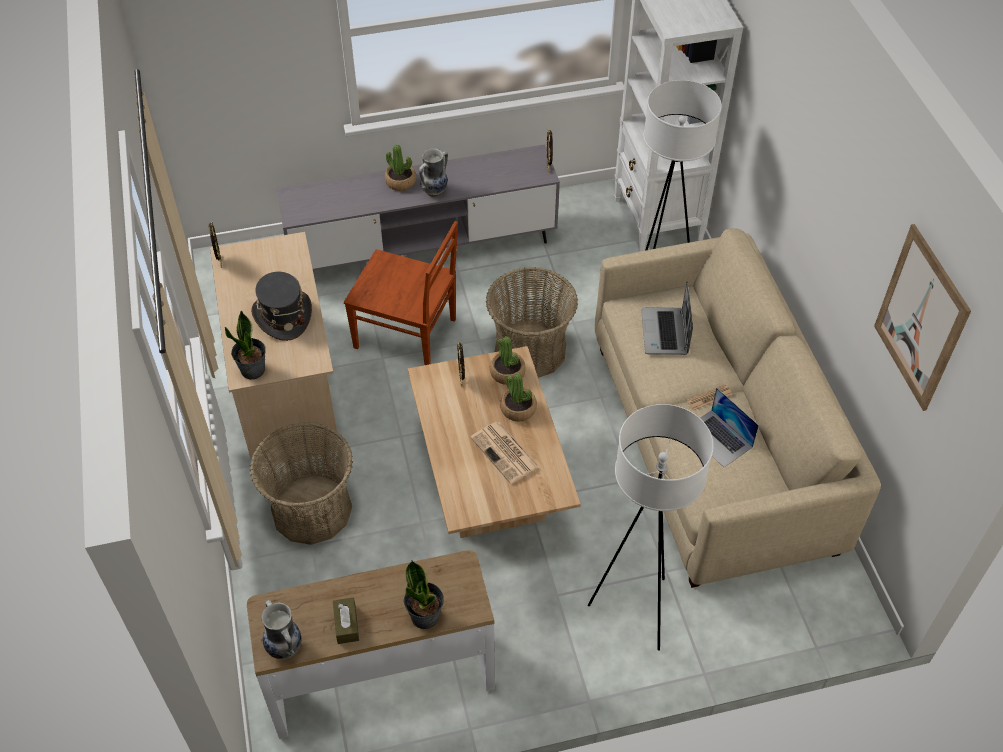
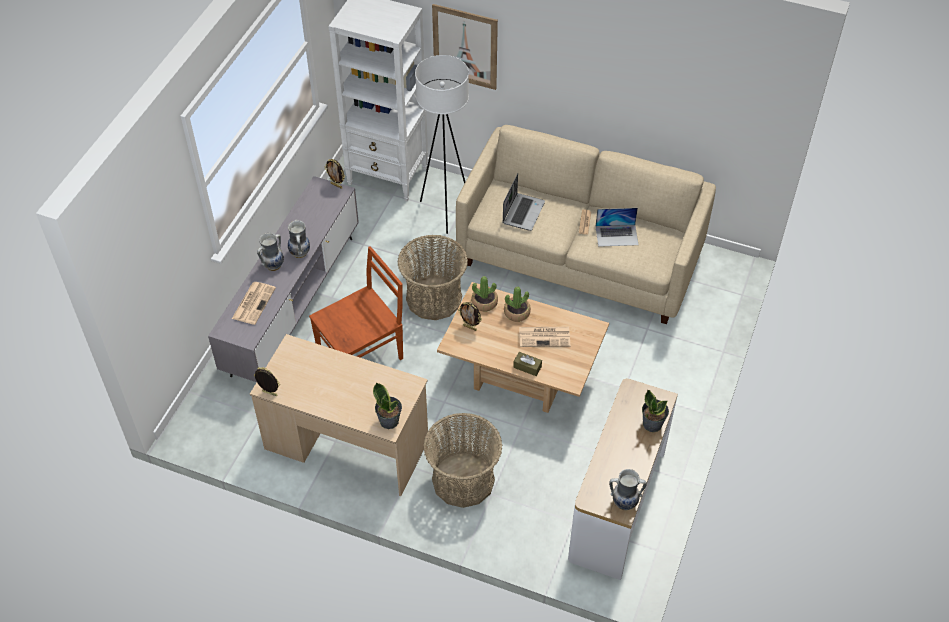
camera: 55 degrees left, 0 degrees up
(283, 316) = (355, 382): grey hat -> none
(342, 195) = (253, 302): none -> newspaper
(346, 624) = (630, 464): brown tissue box -> brown tissue box (527, 367)
(401, 182) = (273, 265): potted plant -> vase
(635, 610) = (661, 358): white floor lamp -> none
(665, 333) = (523, 212): laptop -> laptop turned 105 degrees counterclockwise
(920, 318) = (701, 79): picture -> picture (465, 47)

